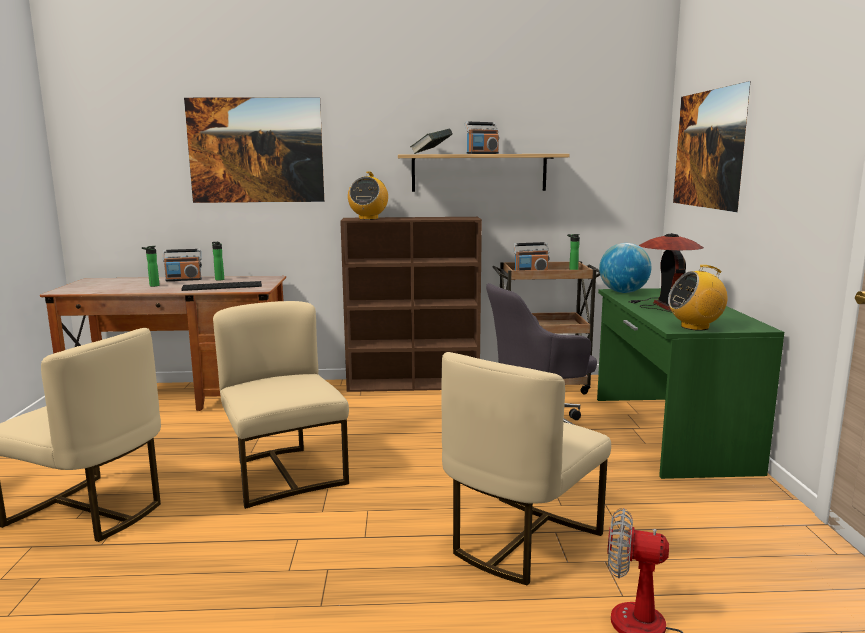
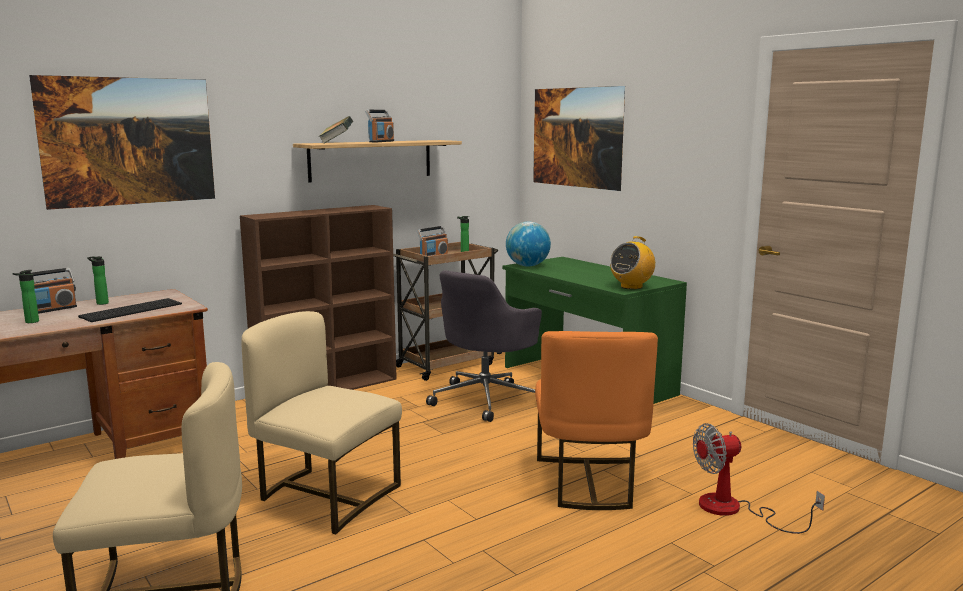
camera: 35 degrees left, 0 degrees up
(368, 218) = (277, 215): radio -> none
(520, 540) = (589, 483): beige chair -> orange chair
(669, 306) = (583, 273): table lamp -> none

